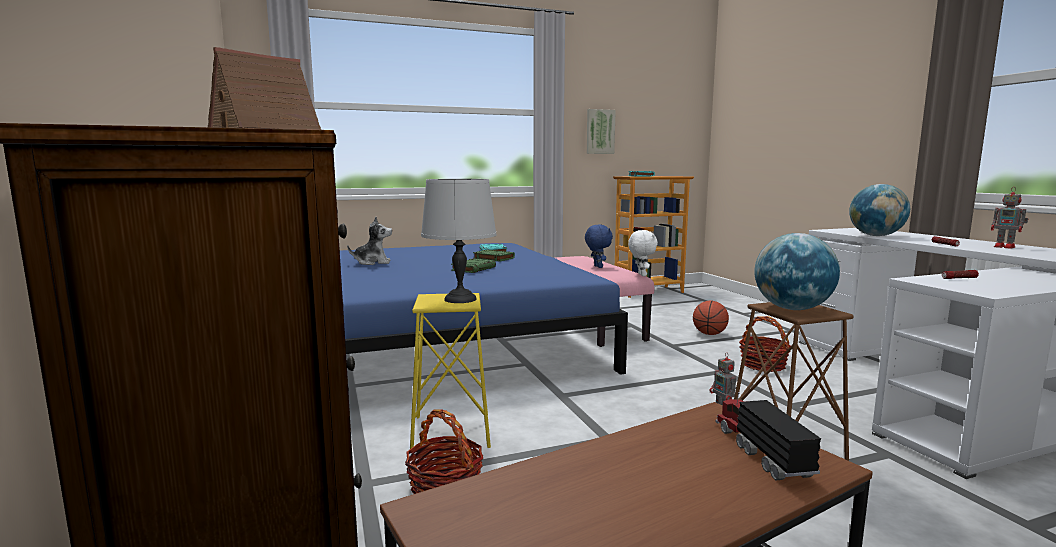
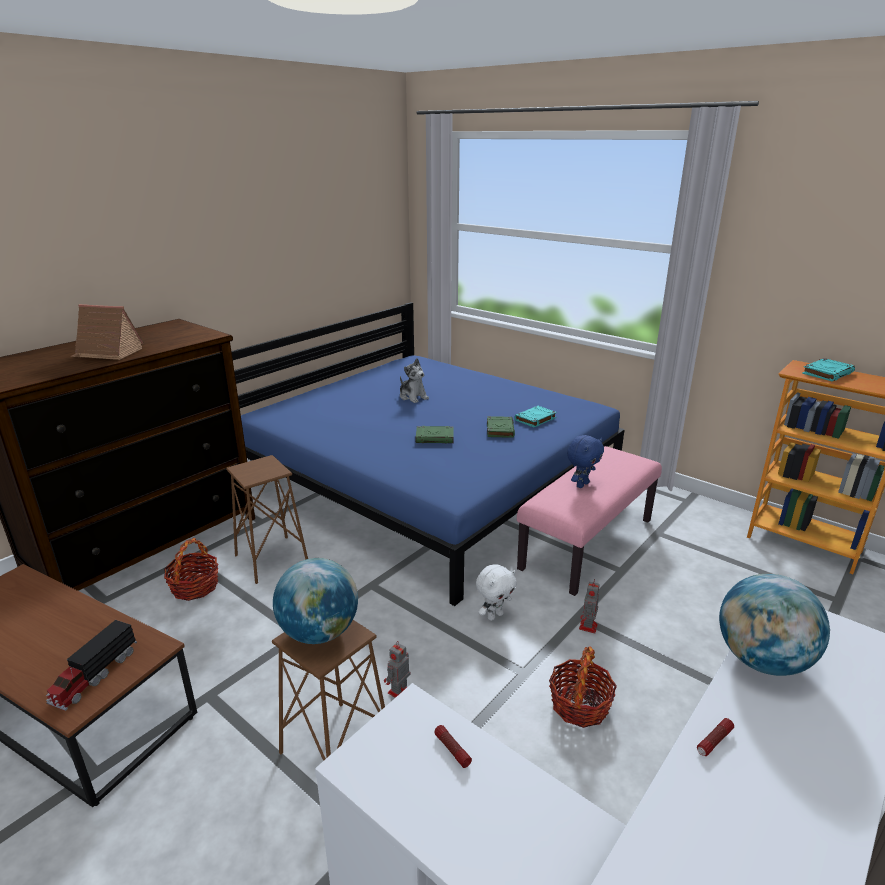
camera: 60 degrees right, 15 degrees up
(451, 432) = (272, 559): yellow stool -> brown stool
(459, 299) = (262, 473): grey table lamp -> none
(600, 131) = (788, 288): picture -> none
(641, 275) = (580, 519): white plush toy -> white plush toy (494, 615)
(709, 334) = (661, 637): basketball -> none
(760, 450) = (94, 676): toy truck -> toy truck turned 150 degrees clockwise
(1005, 247) = (771, 832): toy robot -> toy robot (588, 627)

